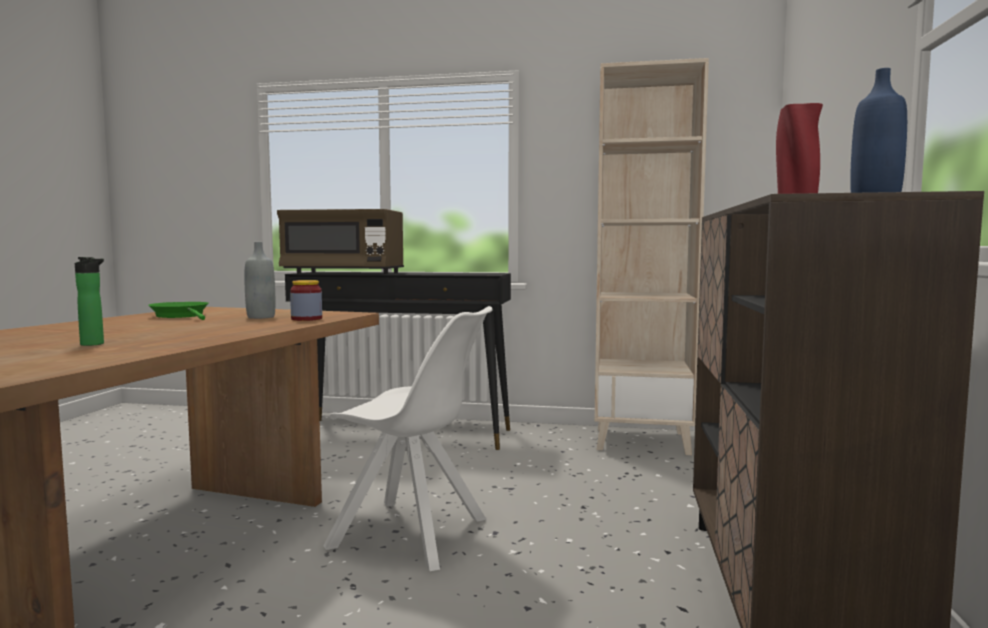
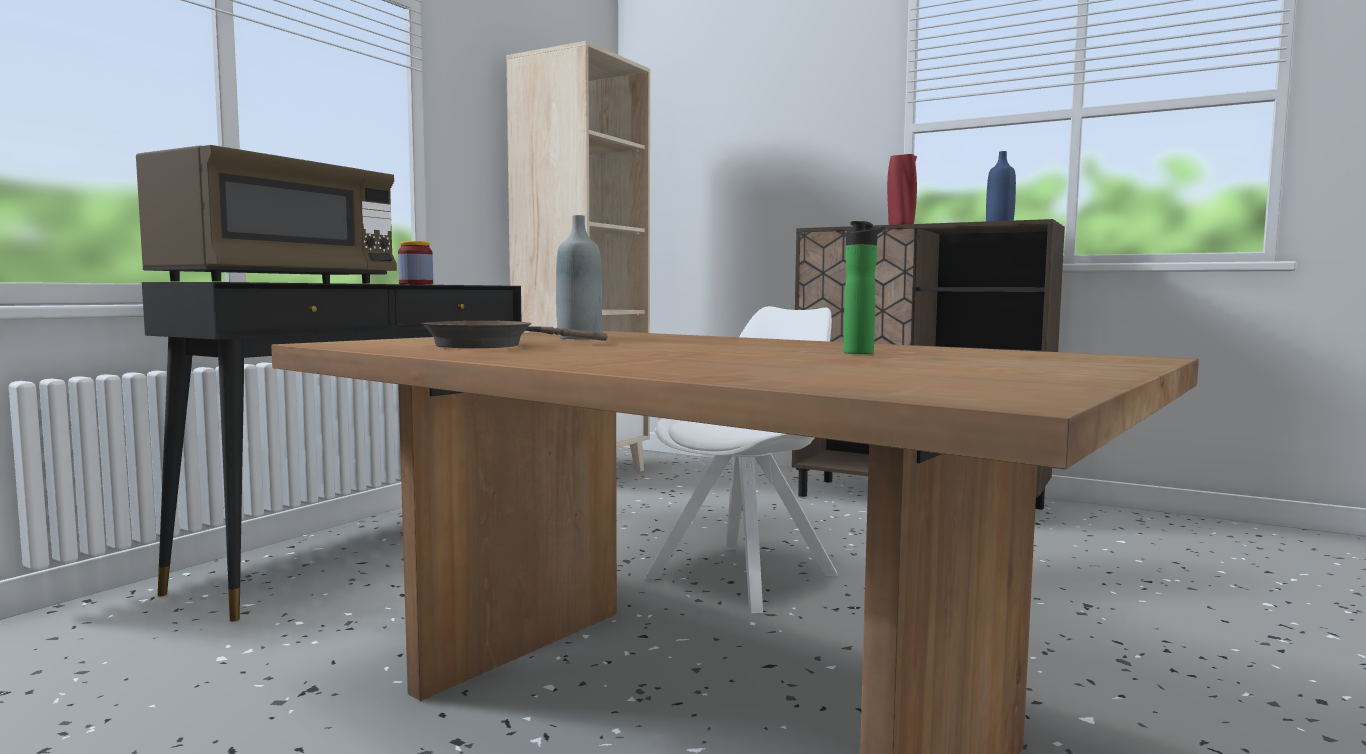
camera: 70 degrees left, 0 degrees up
(182, 316) = (488, 345): green frying pan -> brown frying pan
(306, 319) = (635, 335): jar -> jar (416, 284)

